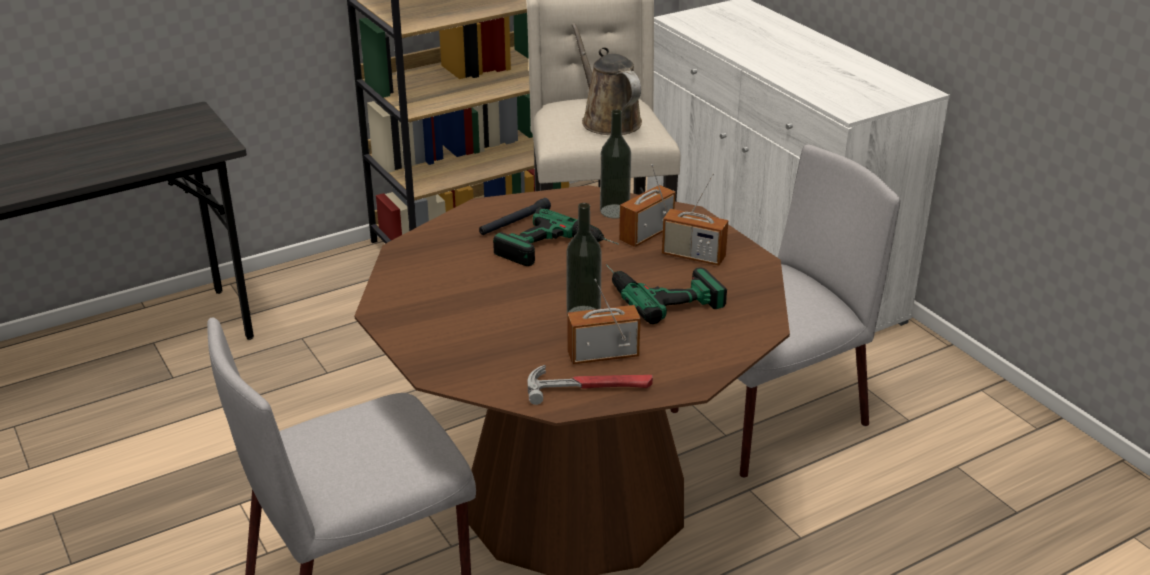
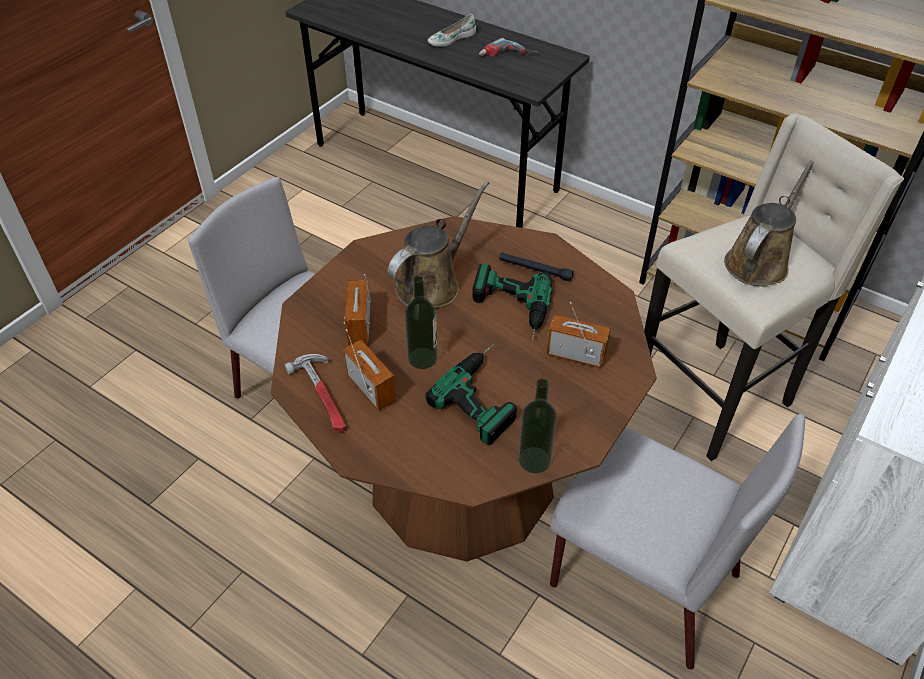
camera: 65 degrees right, 15 degrees up
(44, 163) = (451, 39): none -> white shoe
(136, 142) = (507, 56): none -> power drill
(479, 283) = (432, 284): none -> brown watering can
(614, 211) = (599, 322): bottle -> bottle (534, 459)
(693, 256) = (560, 398): radio -> radio (359, 327)

